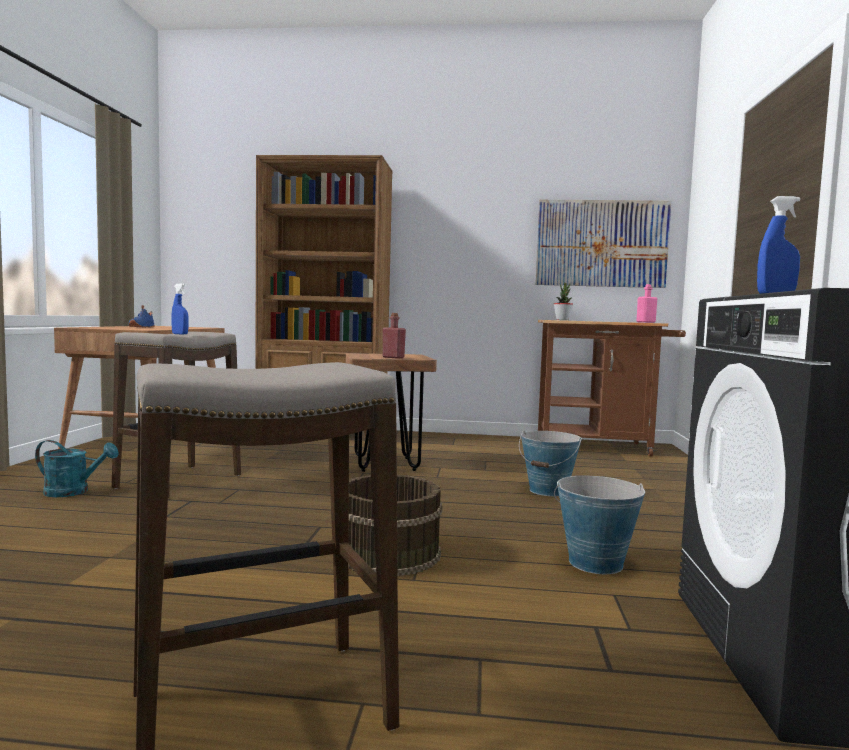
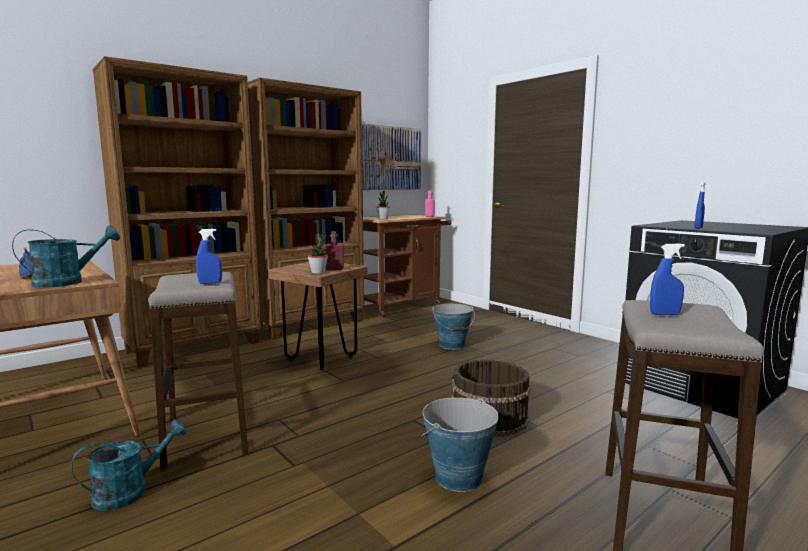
camera: 45 degrees left, 5 degrees up
(130, 328) = (68, 282): none -> turquoise watering can
(277, 368) = (665, 314): none -> blue spray bottle
(366, 357) = (318, 272): none -> potted plant
(454, 440) = (309, 324): none -> brown bookcase
(595, 563) = (566, 379): bucket -> bucket (458, 477)

